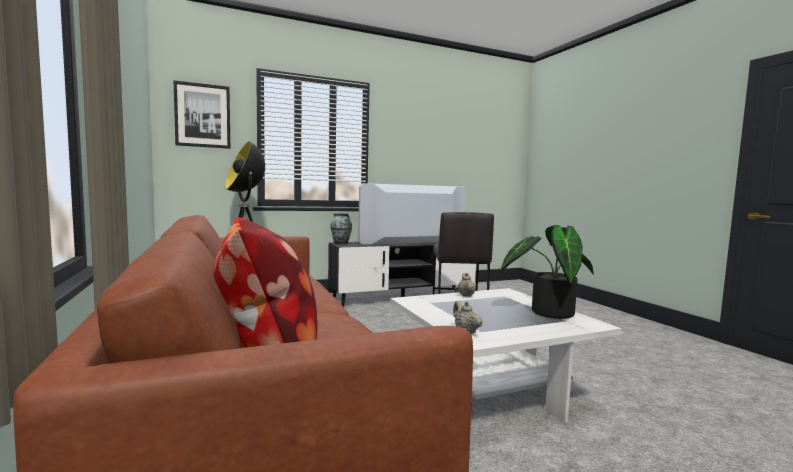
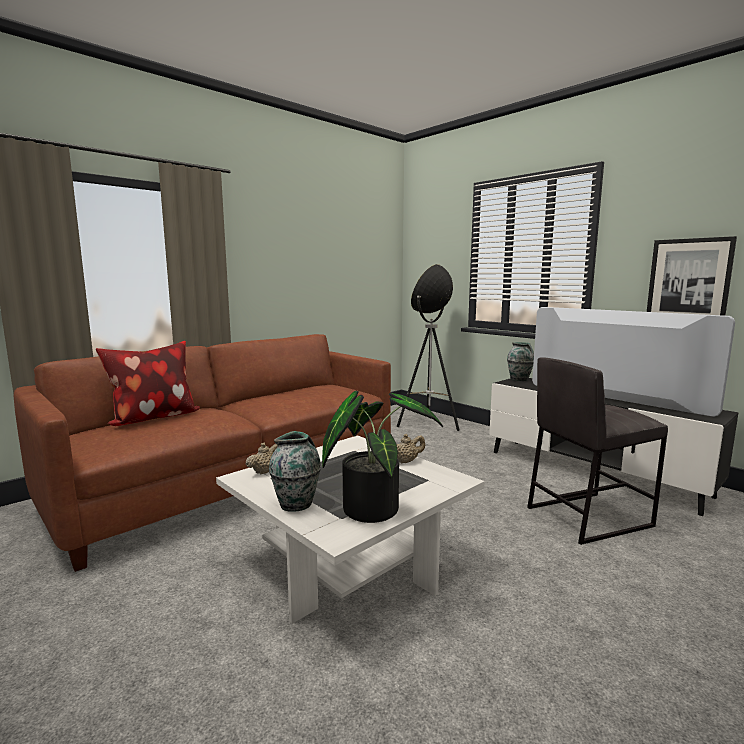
camera: 70 degrees right, 5 degrees up
(202, 115) = (432, 241): picture -> picture (688, 281)
(542, 328) = (296, 504): none -> vase

